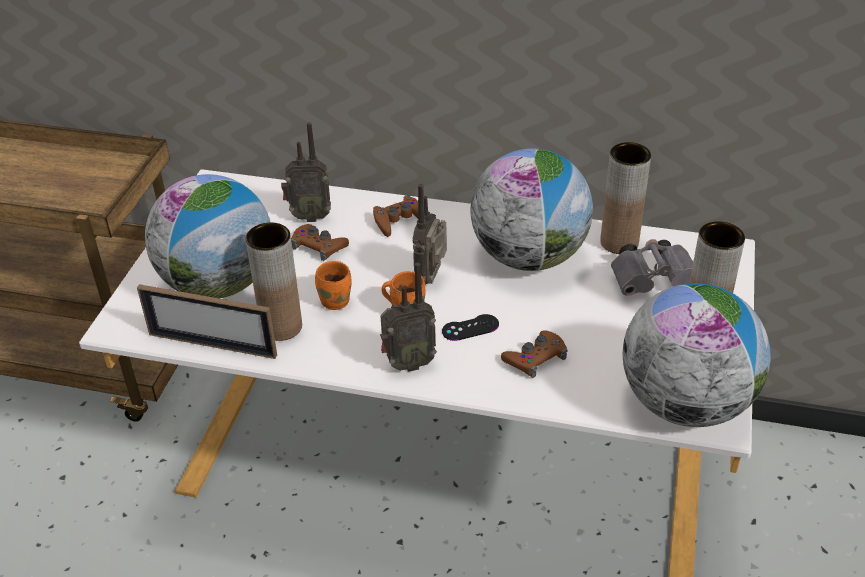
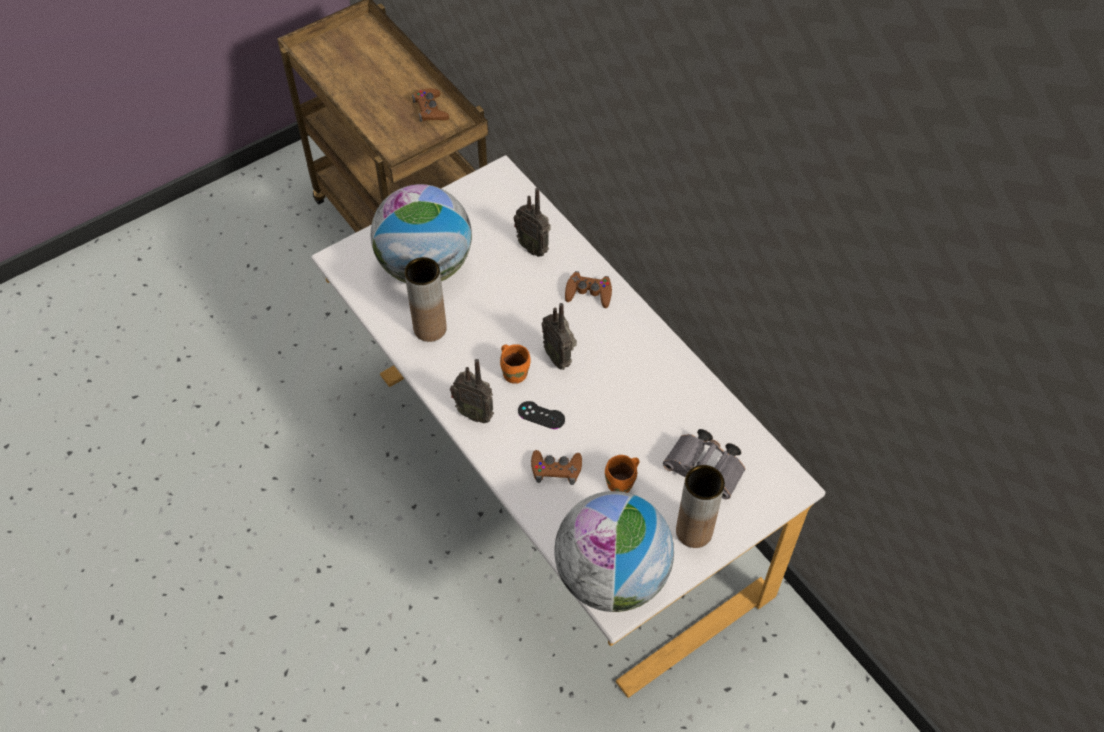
camera: 40 degrees right, 15 degrees up
(212, 345) = (379, 313): picture frame -> none
(319, 246) = (514, 278): brown game controller -> brown game controller (430, 109)
(337, 300) = (482, 332): orange mug -> orange mug (622, 484)
(432, 278) = (559, 357): radio -> radio turned 90 degrees counterclockwise
(529, 257) = (642, 387): globe -> none
(619, 242) = (719, 421): brown vase -> none

